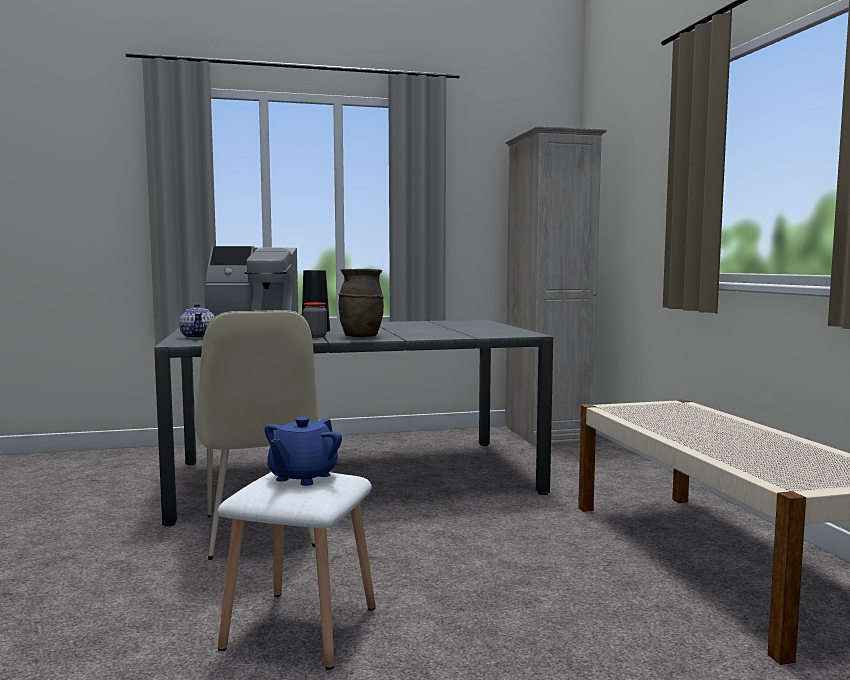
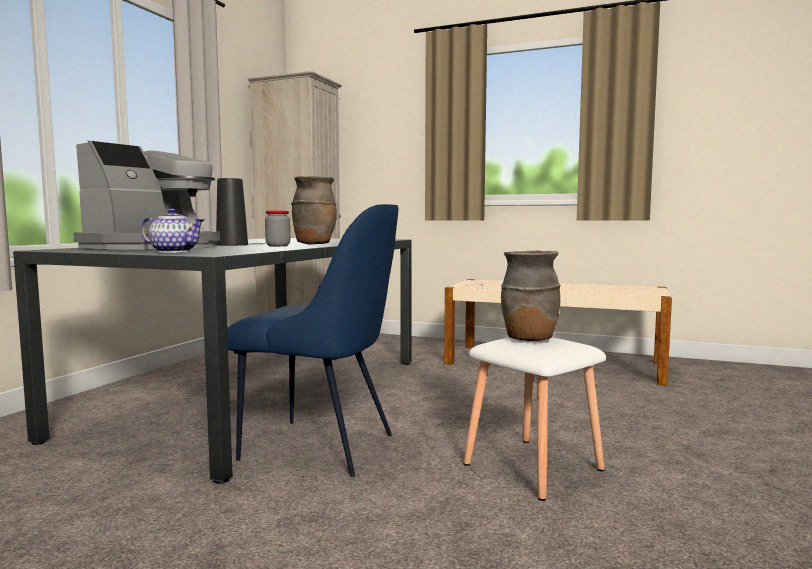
camera: 55 degrees left, 0 degrees up
(260, 531) = (320, 446): beige chair -> blue chair
(302, 477) = (528, 339): blue teapot -> brown vase

